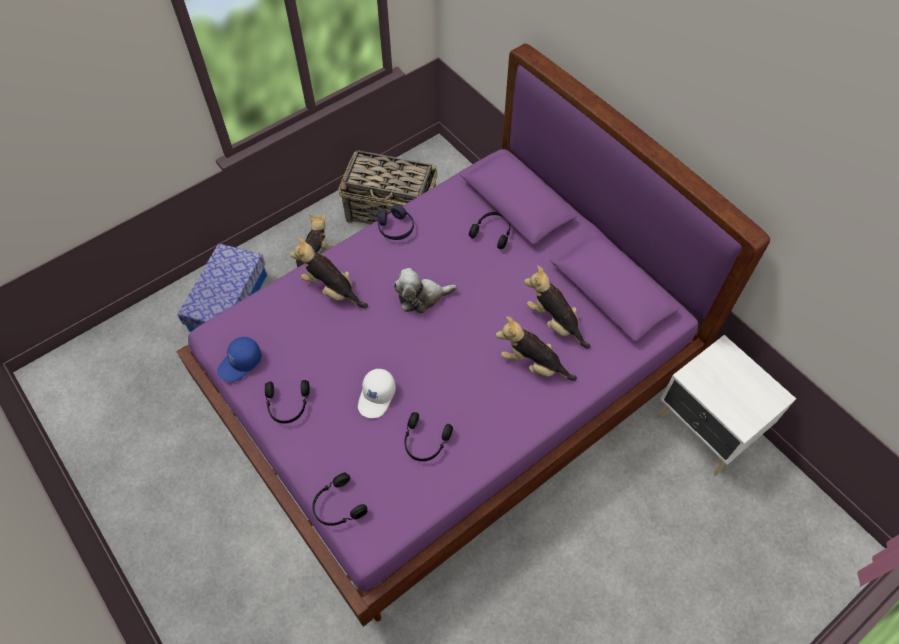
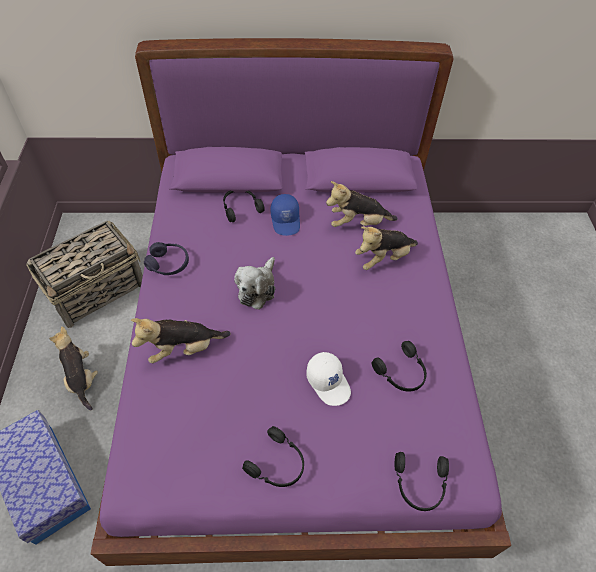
camera: 55 degrees left, 5 degrees down
(240, 363) = (192, 481): blue cap -> blue cap (286, 220)
(705, 430) = (448, 236): white nightstand -> none

